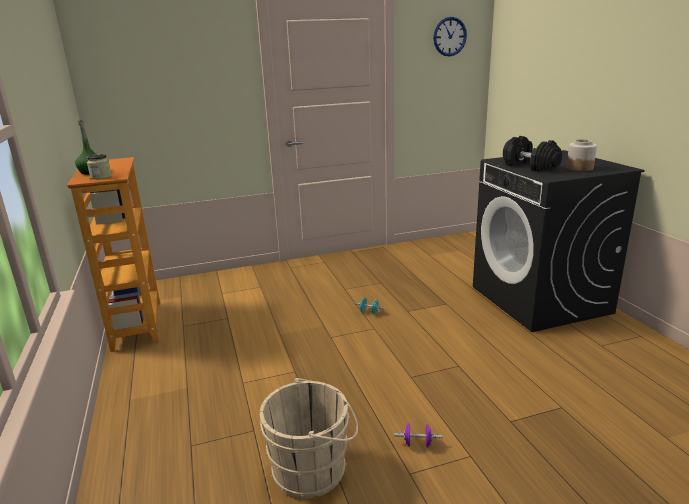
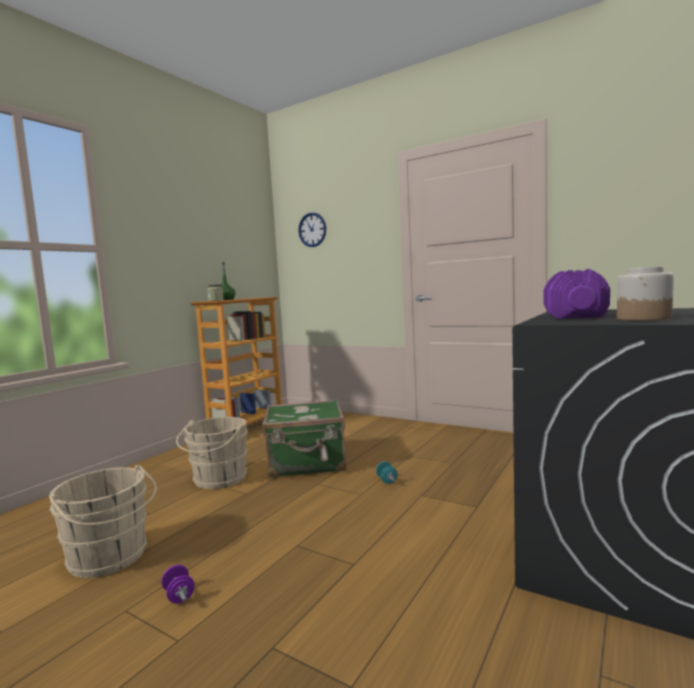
camera: 50 degrees right, 15 degrees down
(241, 376) = (218, 480): none -> beige bucket
(285, 327) = (307, 463): none -> green suitcase
(449, 36) = (634, 167): wall clock -> wall clock (312, 230)
(530, 166) = (574, 315): black dumbbell -> purple dumbbell

